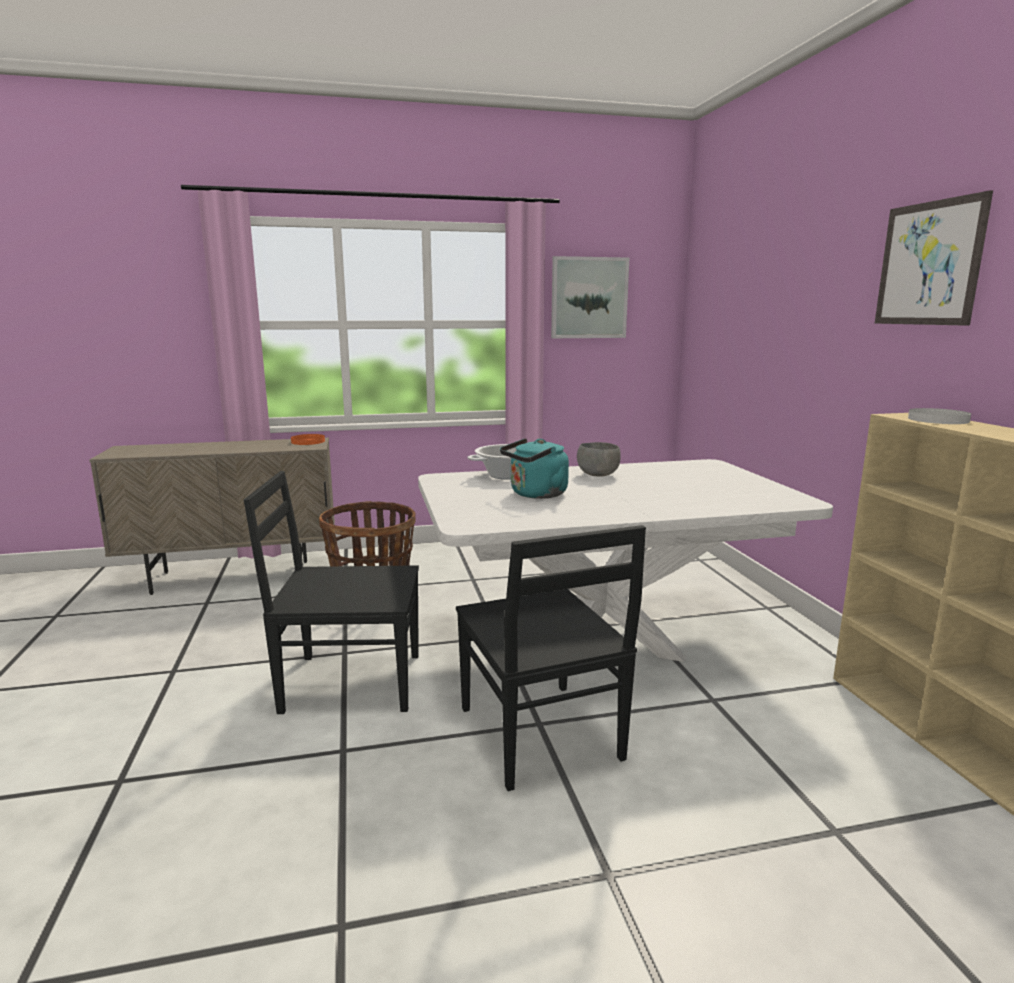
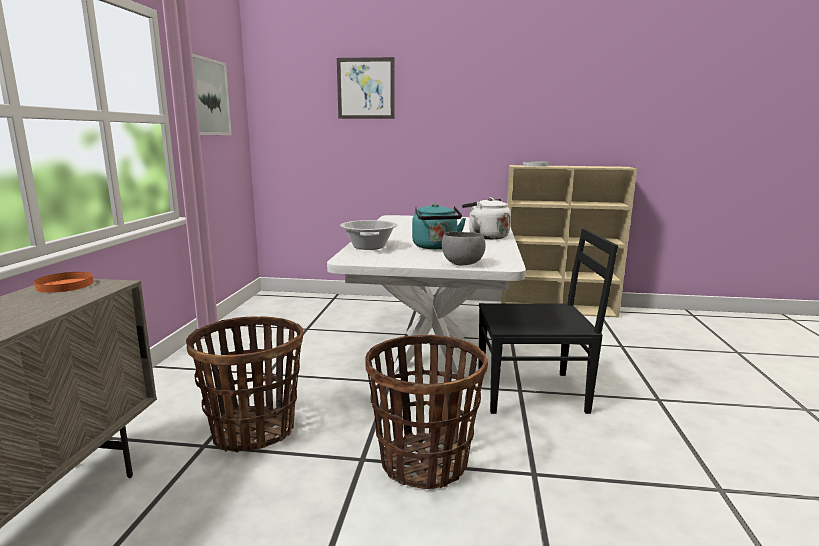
camera: 70 degrees left, 0 degrees up
(348, 682) = (424, 461): black chair -> basket
(597, 475) = (397, 233): grey bowl -> grey bowl (461, 264)
(639, 507) = (486, 236): none -> white kettle
(929, 263) = (498, 90): picture -> picture (365, 88)

